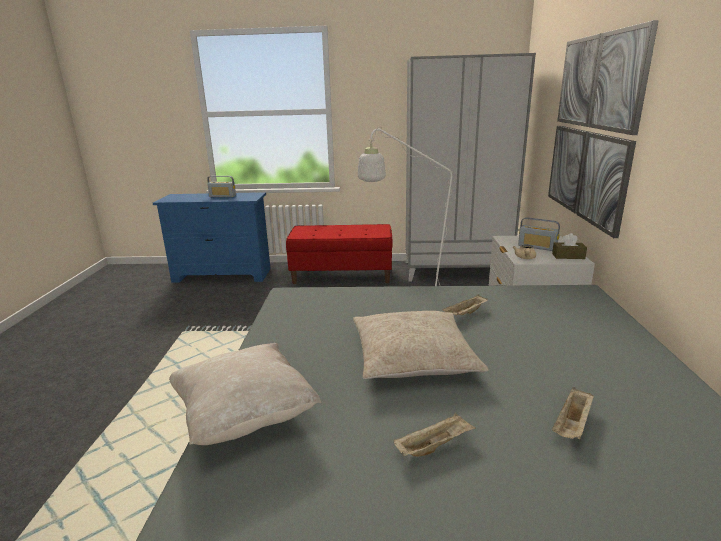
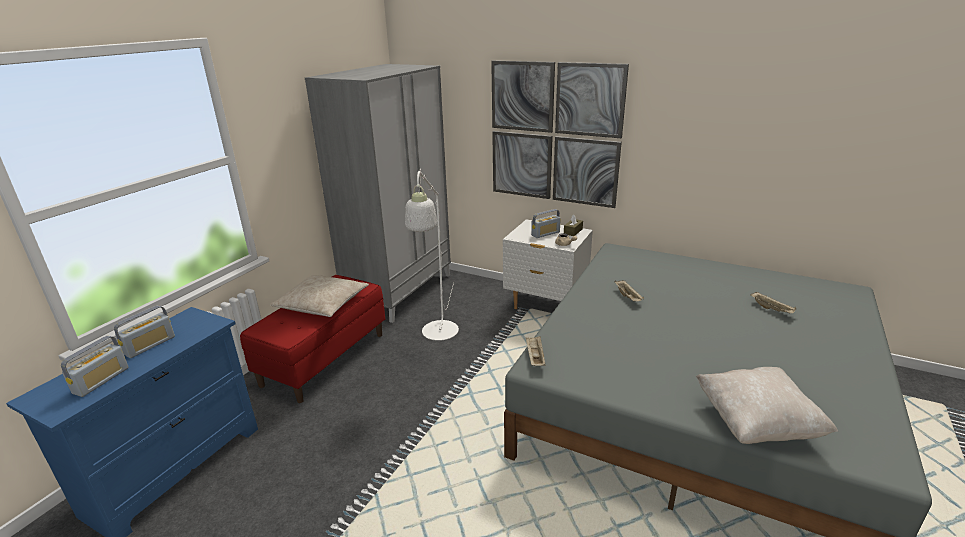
camera: 65 degrees left, 5 degrees up
(189, 198) = (101, 380): none -> radio
(413, 357) = (686, 334): beige pillow -> beige pillow (322, 304)
(434, 446) = (790, 354): beige tray -> beige tray (535, 357)

